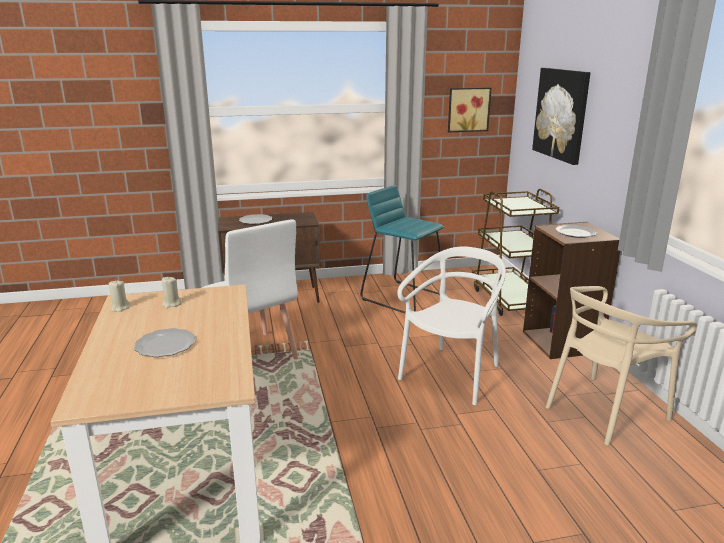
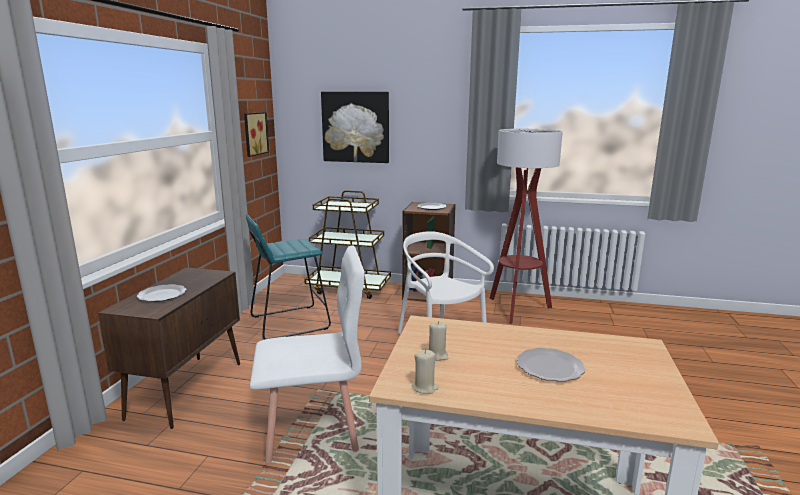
camera: 65 degrees left, 5 degrees down
(604, 410) = (517, 309): beige chair -> floor lamp

